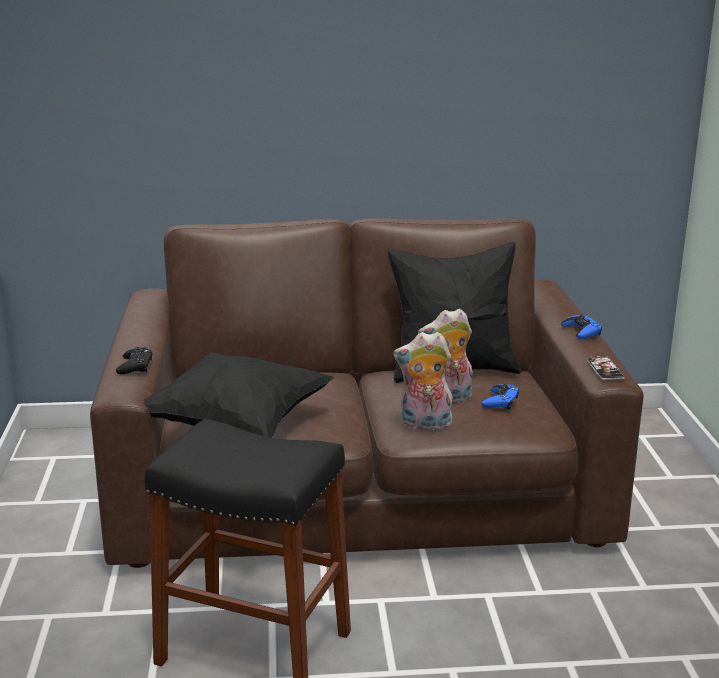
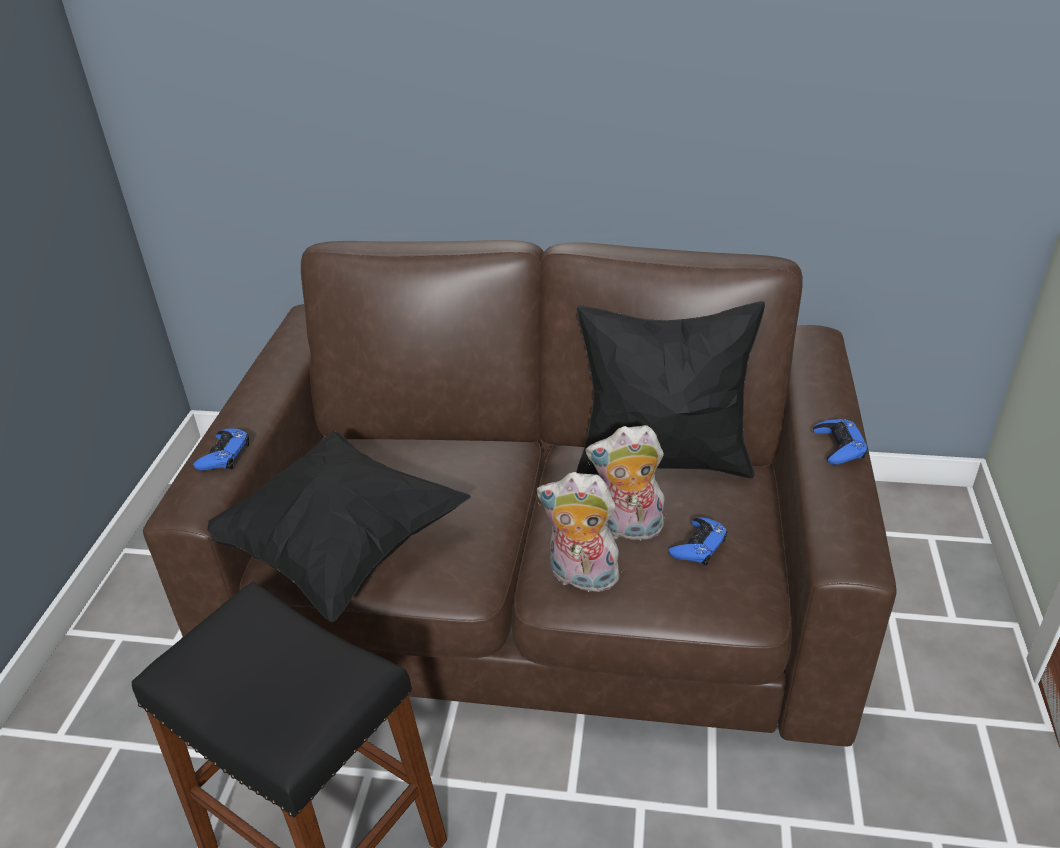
camera: 15 degrees right, 15 degrees up
(135, 366) = (224, 455): black game controller -> blue game controller
(605, 370) = (847, 540): phone -> none

